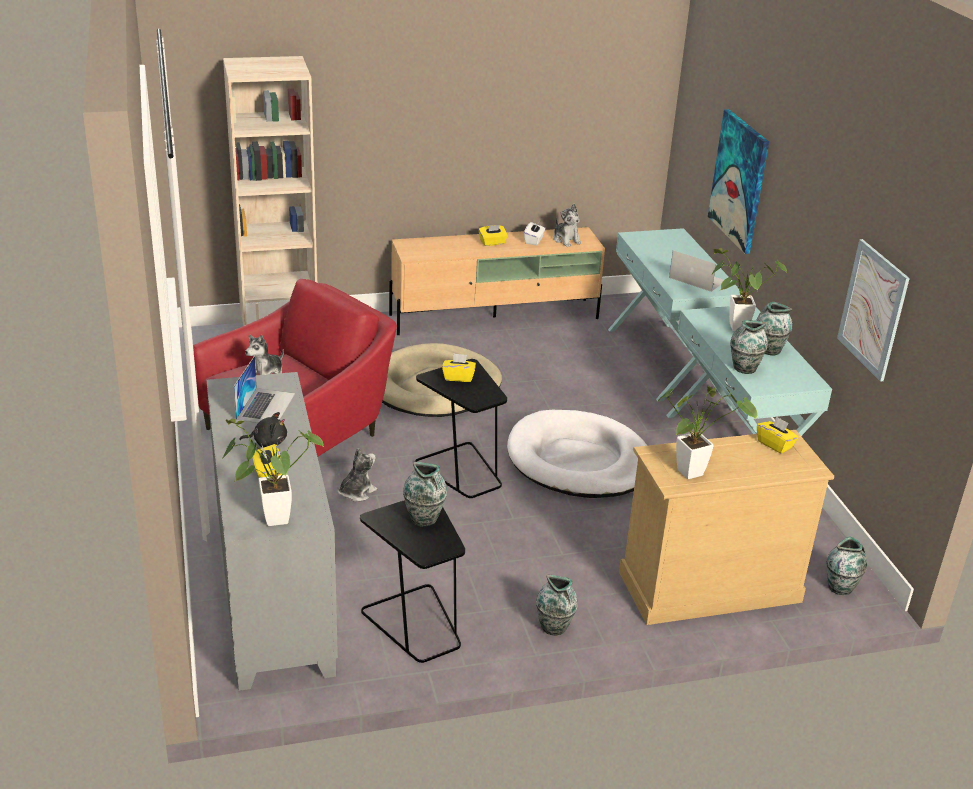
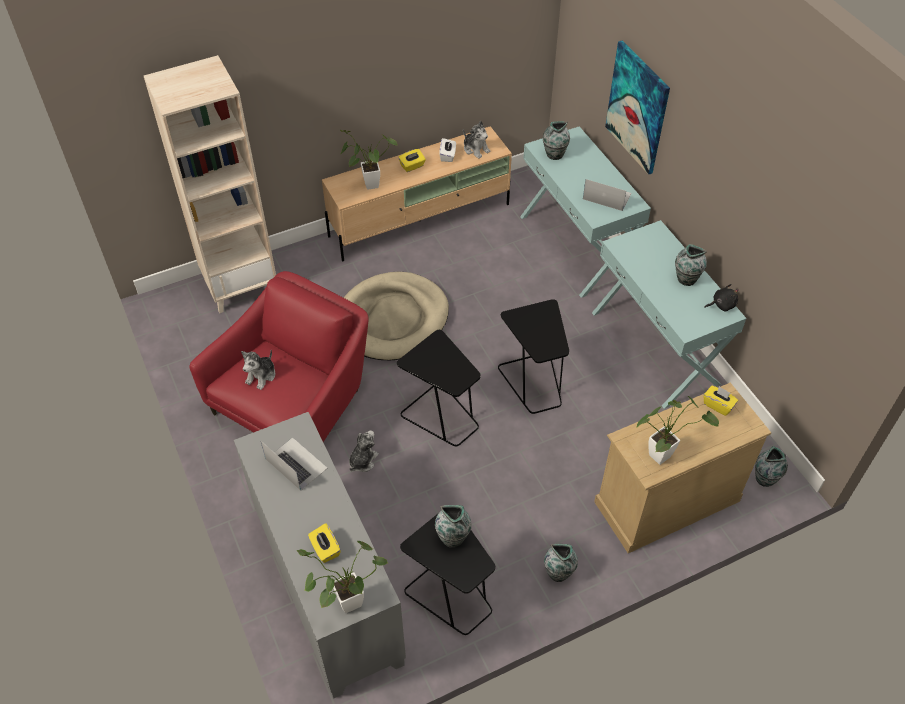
camera: 10 degrees left, 20 degrees up
(265, 406) = (296, 463): laptop -> laptop turned 45 degrees counterclockwise
(267, 442) = (312, 509): black plush toy -> black plush toy (721, 304)
(458, 377) = (433, 356): yellow tissue box -> none
(579, 460) = (533, 382): white dog bed -> black side table
(733, 327) = (650, 255): potted plant -> potted plant (367, 185)
(744, 368) = (671, 308): vase -> vase (554, 155)
(872, 309) = (786, 271): picture -> none

